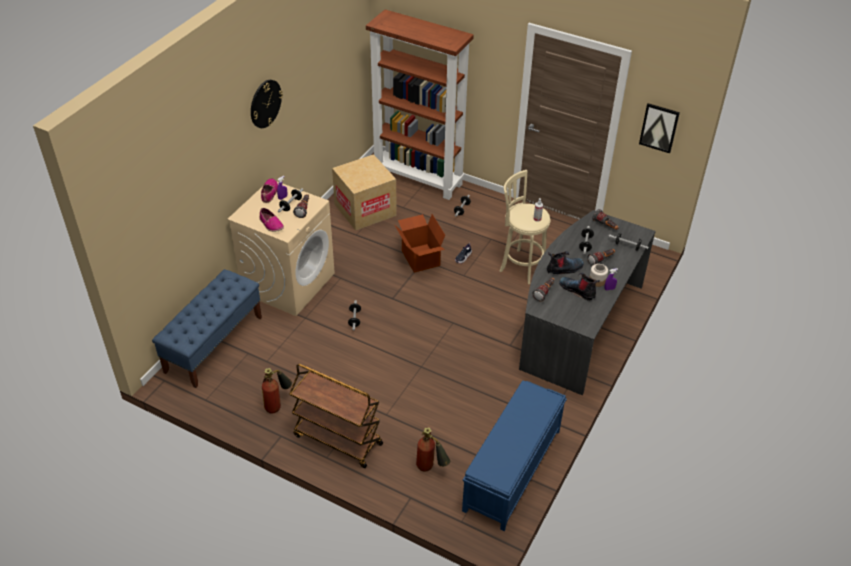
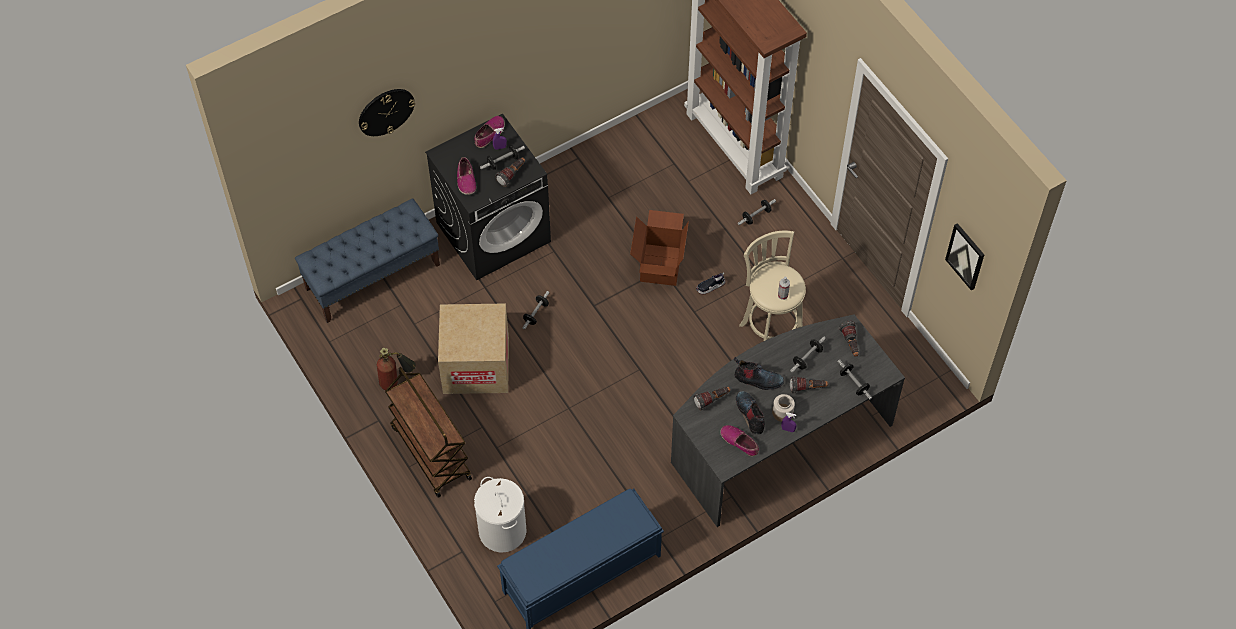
camera: 30 degrees right, 15 degrees up
(265, 103) = (507, 40): wall clock -> wall clock (386, 111)
(288, 283) = (494, 231): beige washing machine -> black washing machine
(365, 210) = (641, 165): cardboard box -> cardboard box (476, 365)
(431, 468) = (502, 530): fire extinguisher -> white laundry basket
(584, 309) = (739, 442): none -> shoe

